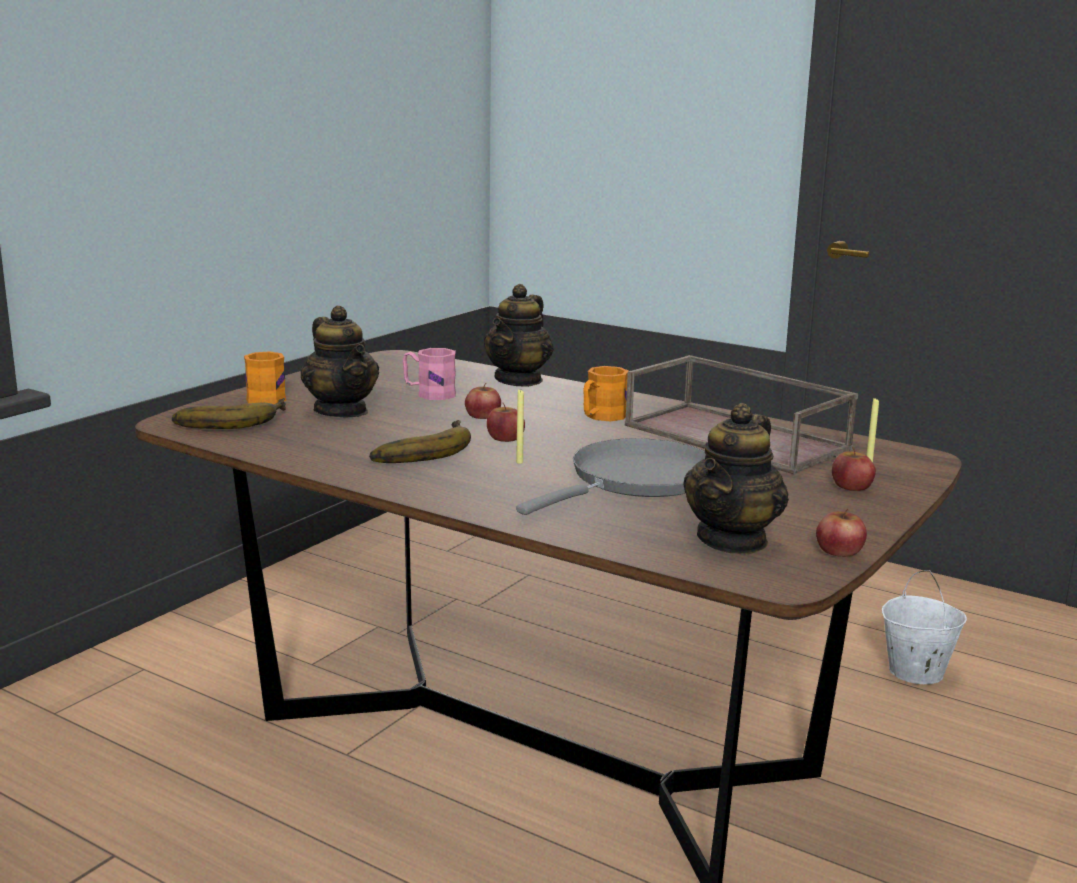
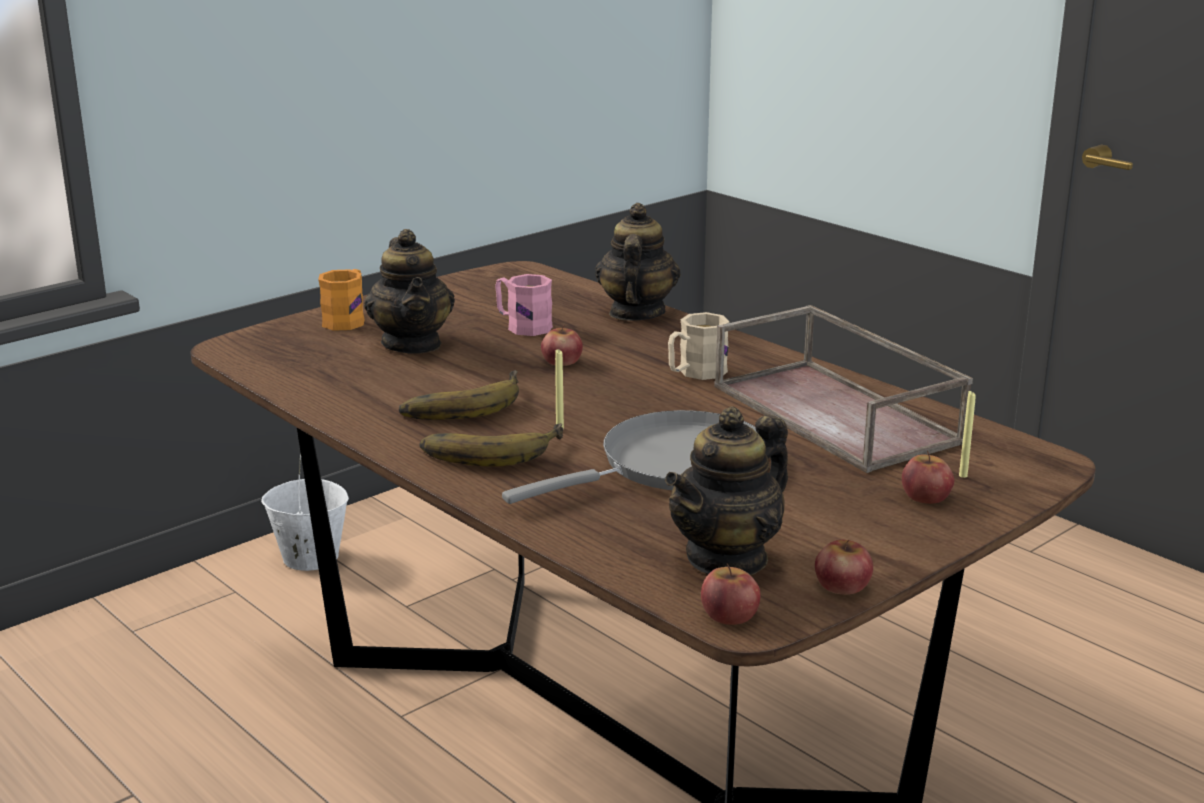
camera: 15 degrees right, 5 degrees up
(229, 420) = (289, 348): banana -> banana (490, 449)
(505, 438) = (566, 394): apple -> apple (729, 614)
(519, 380) = (636, 313): teapot -> teapot turned 150 degrees clockwise
(601, 417) = (695, 373): orange mug -> beige mug
(915, 672) = (1104, 700): white bucket -> white bucket (309, 558)

